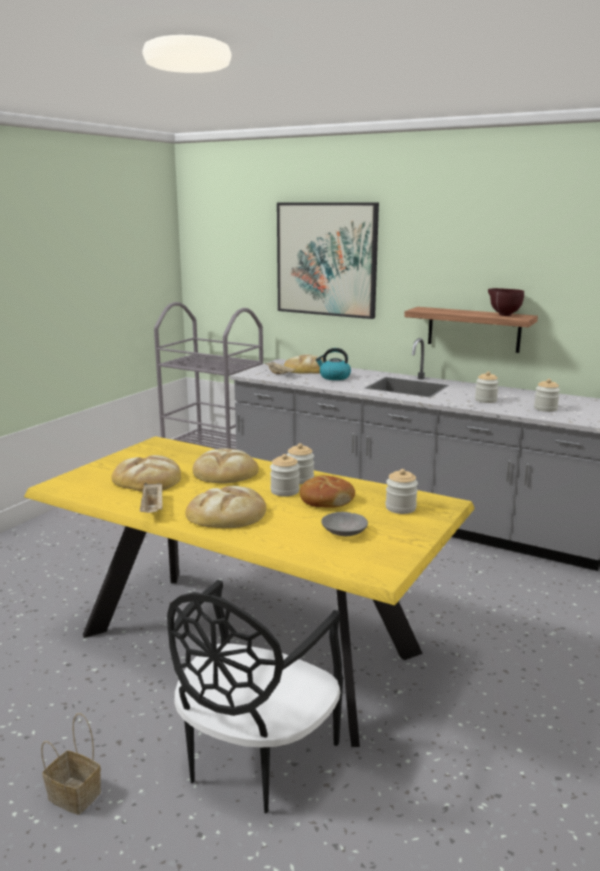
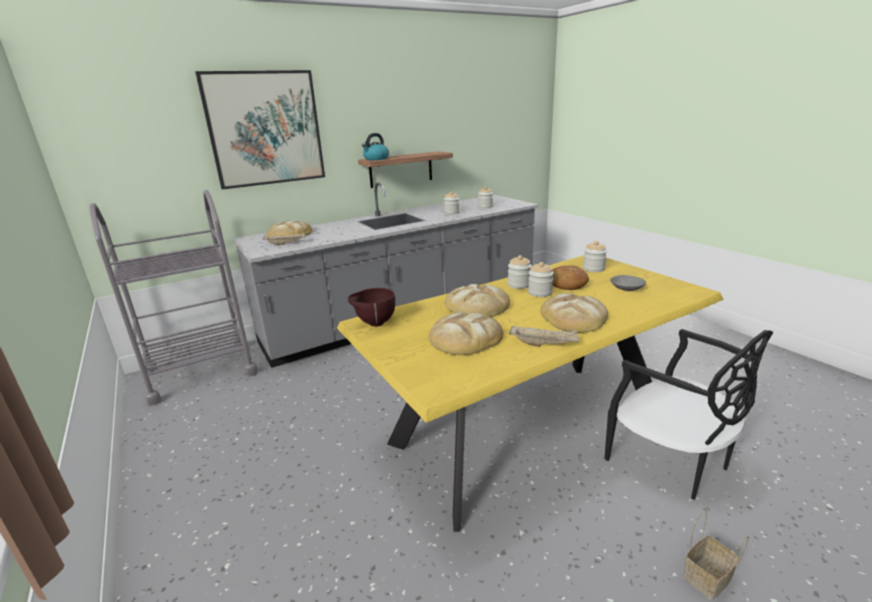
camera: 60 degrees left, 5 degrees up
(334, 377) = (330, 232): kettle -> kettle (376, 159)
(503, 314) = (426, 153): brown bowl -> brown bowl (374, 324)

